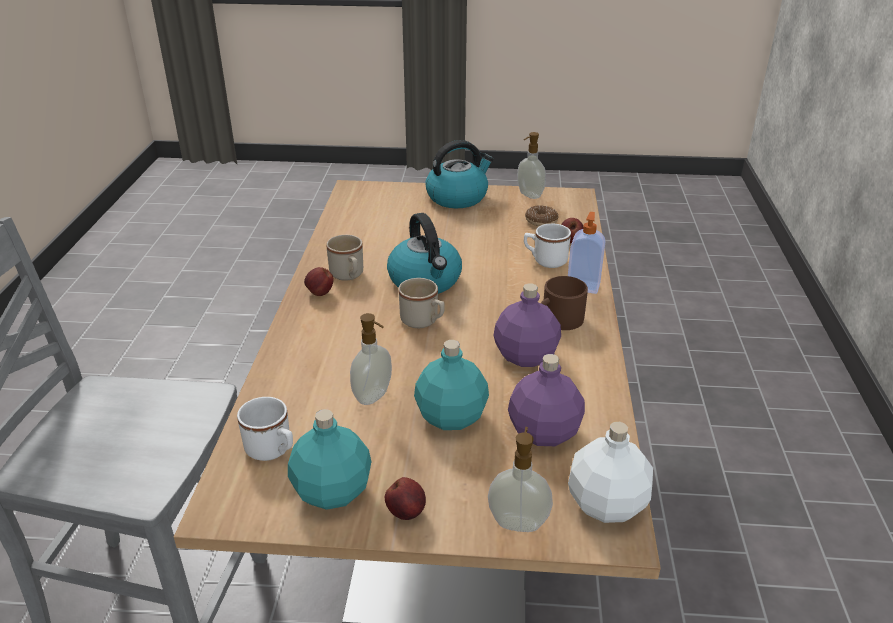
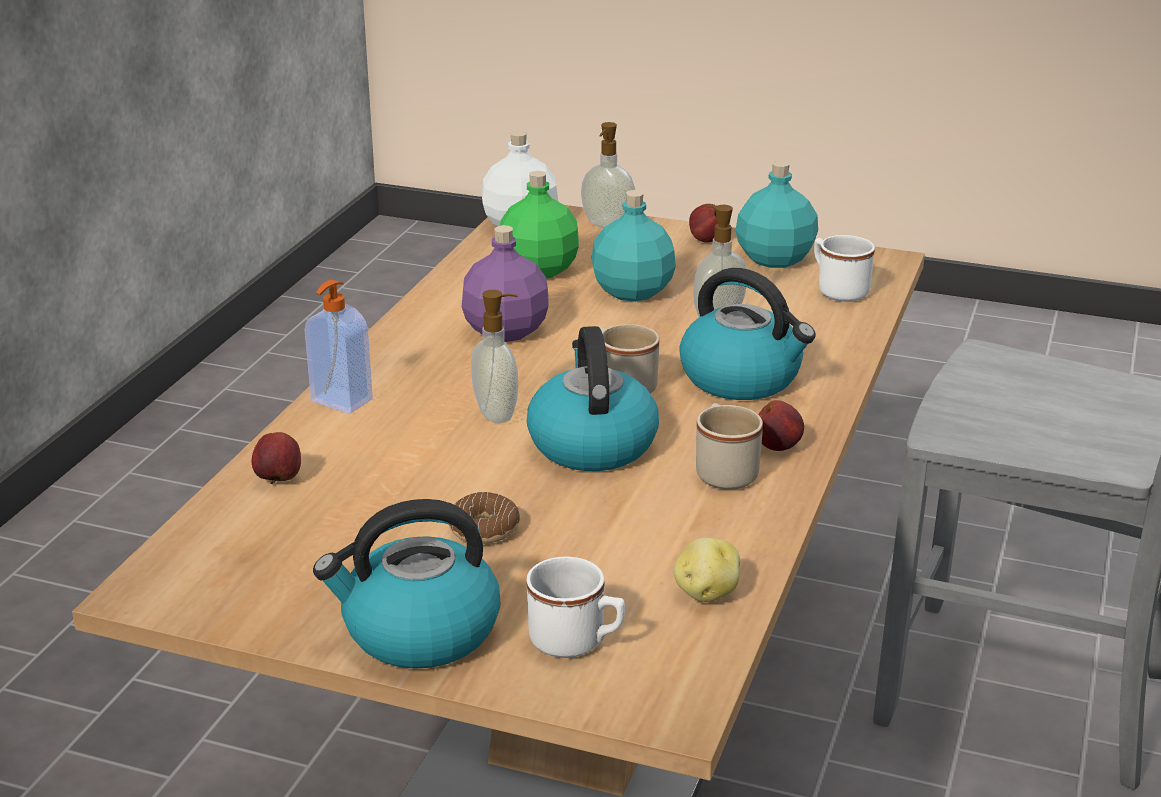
camera: 165 degrees left, 5 degrees down
(346, 339) = (742, 378): none -> kettle
(347, 223) = (706, 593): none -> potato
(529, 195) = (246, 610): soap dispenser -> soap dispenser (497, 413)
(541, 221) = (288, 533): donut -> donut (484, 528)
(543, 432) = (540, 269): purple bottle -> green bottle
(545, 260) = (361, 450): white mug -> white mug (577, 642)
(558, 320) = (425, 363): brown mug -> none

